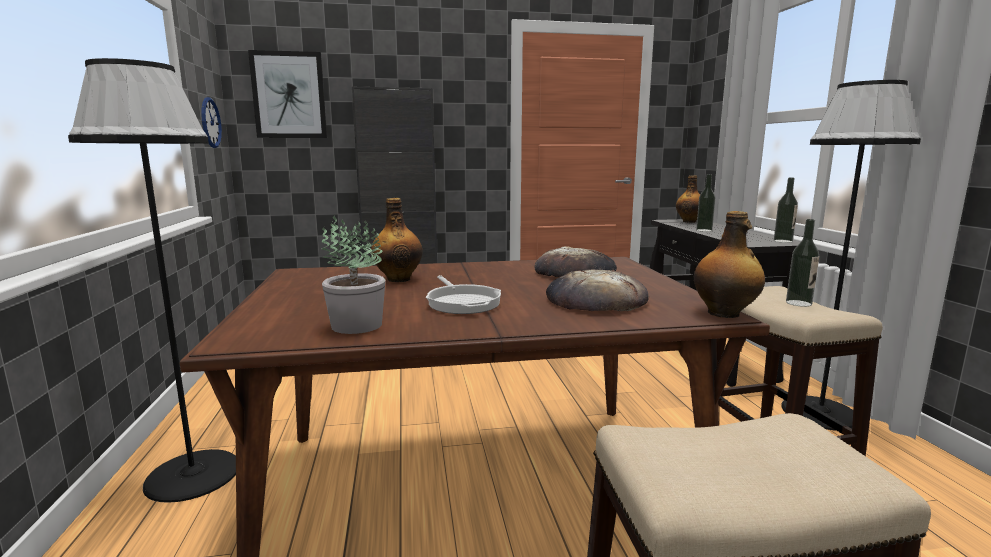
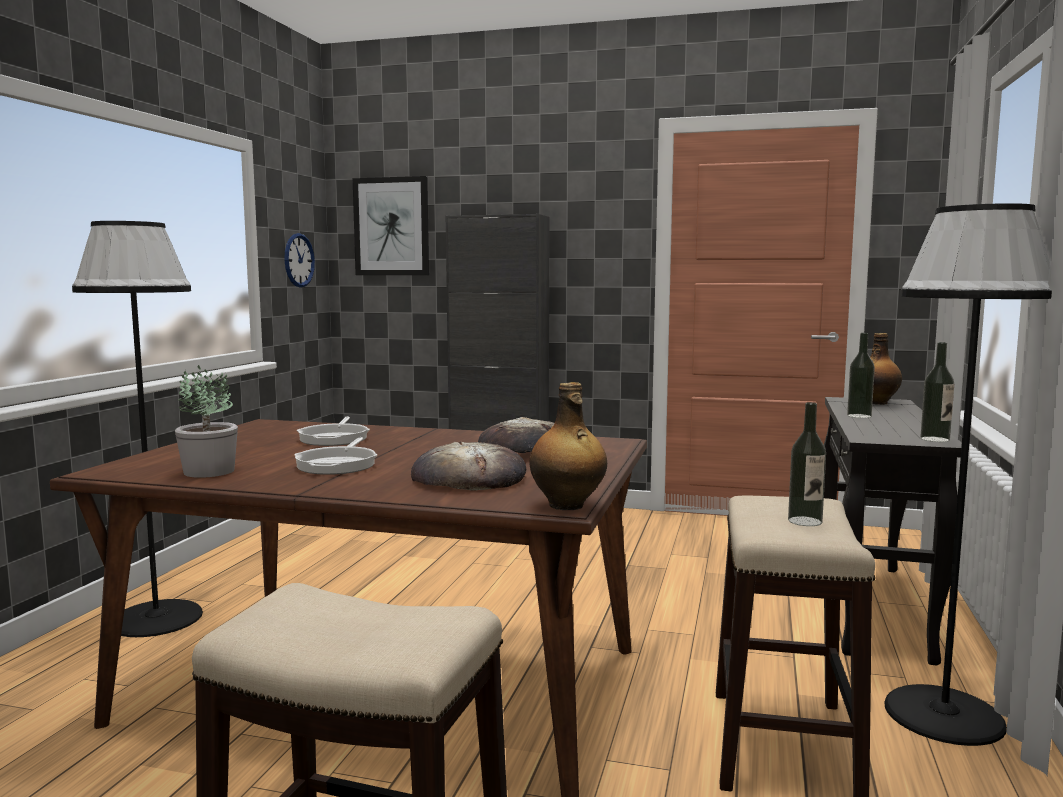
camera: 25 degrees right, 5 degrees down
(398, 279) = (335, 438): bottle -> frying pan

